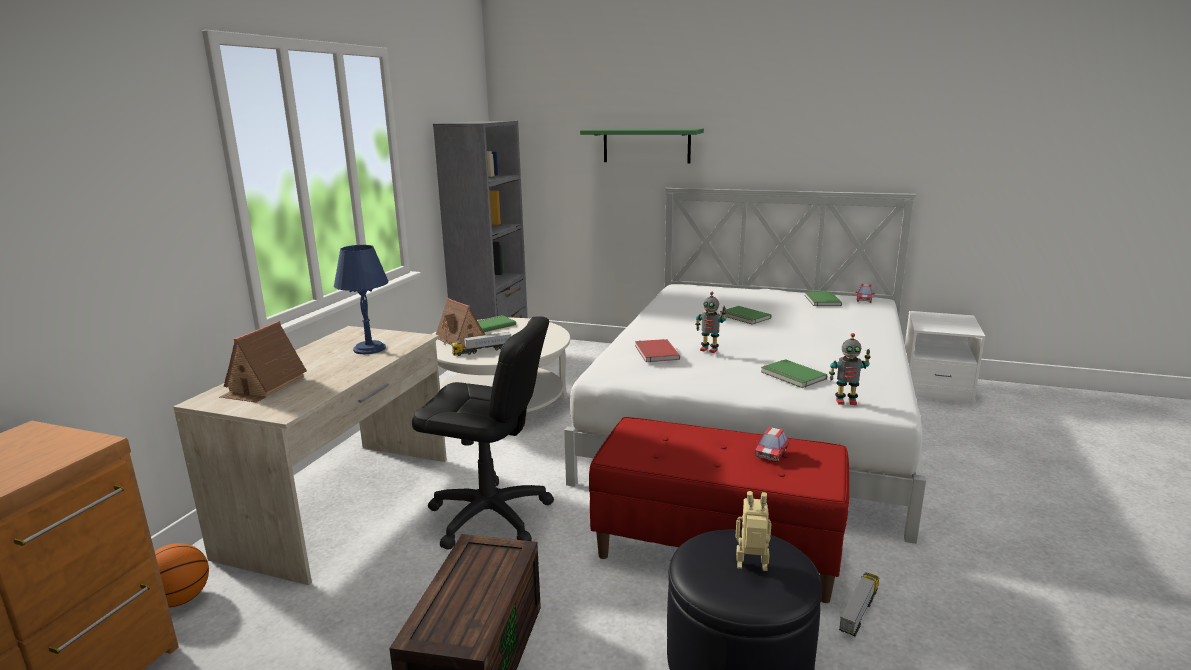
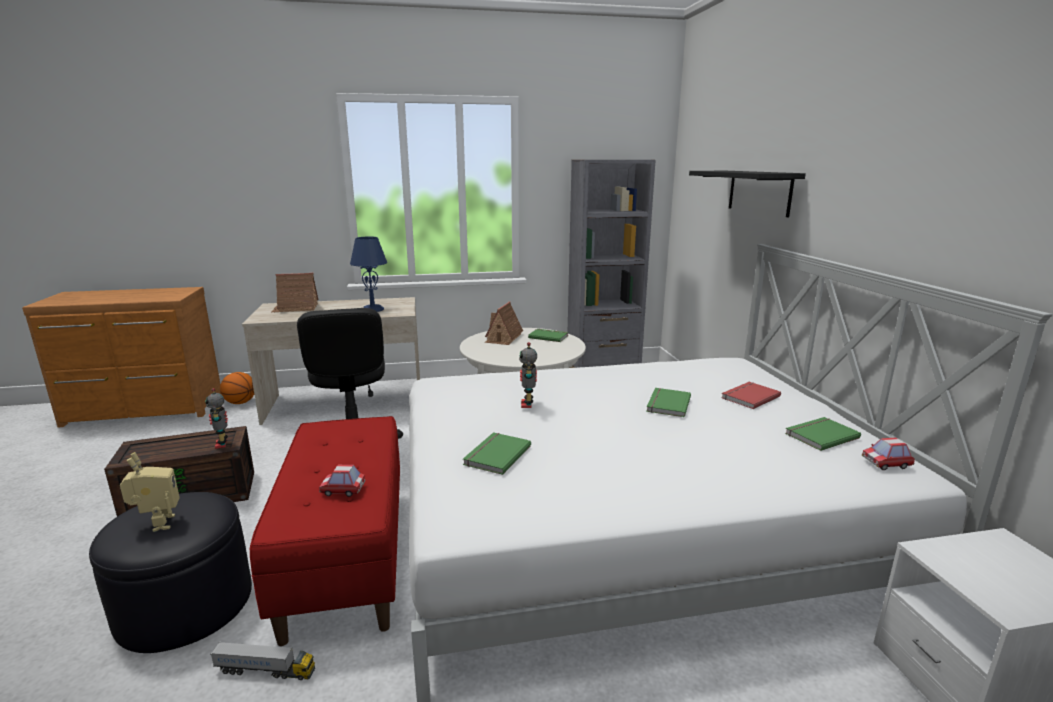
camera: 60 degrees right, 0 degrees up
(482, 351) = (490, 347): toy truck -> none
(646, 145) = (759, 192): green shelf -> black shelf
(655, 353) = (493, 386): red book -> red book (749, 397)
(845, 401) = (443, 495): toy robot -> toy robot (223, 444)

